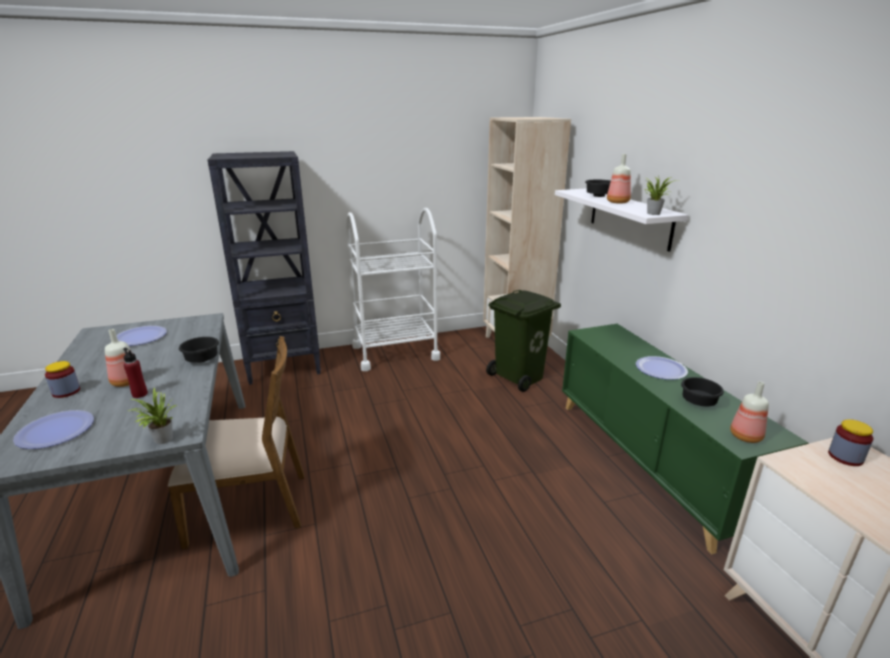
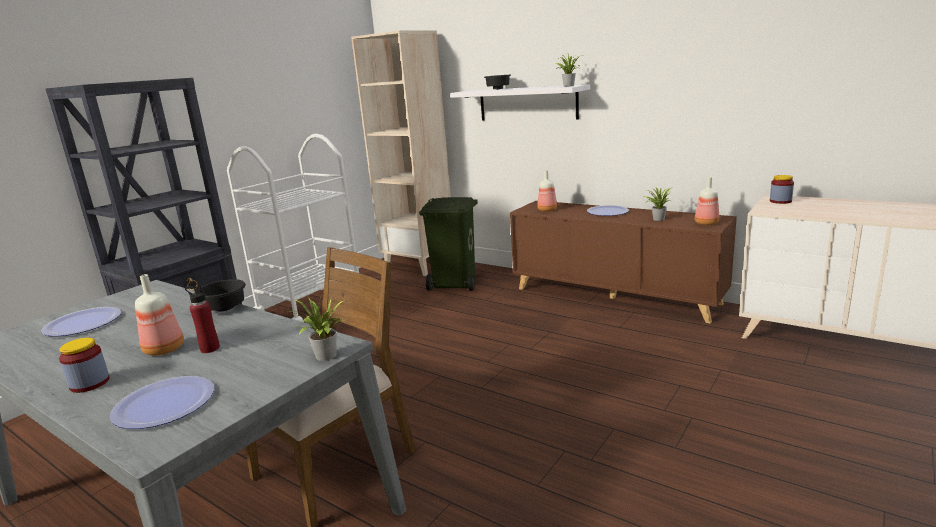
camera: 35 degrees left, 5 degrees down
(617, 202) = (523, 88): bottle -> bottle (546, 210)
(648, 462) = (615, 296): green cabinet -> brown cabinet
(698, 403) = (657, 219): black bowl -> potted plant

